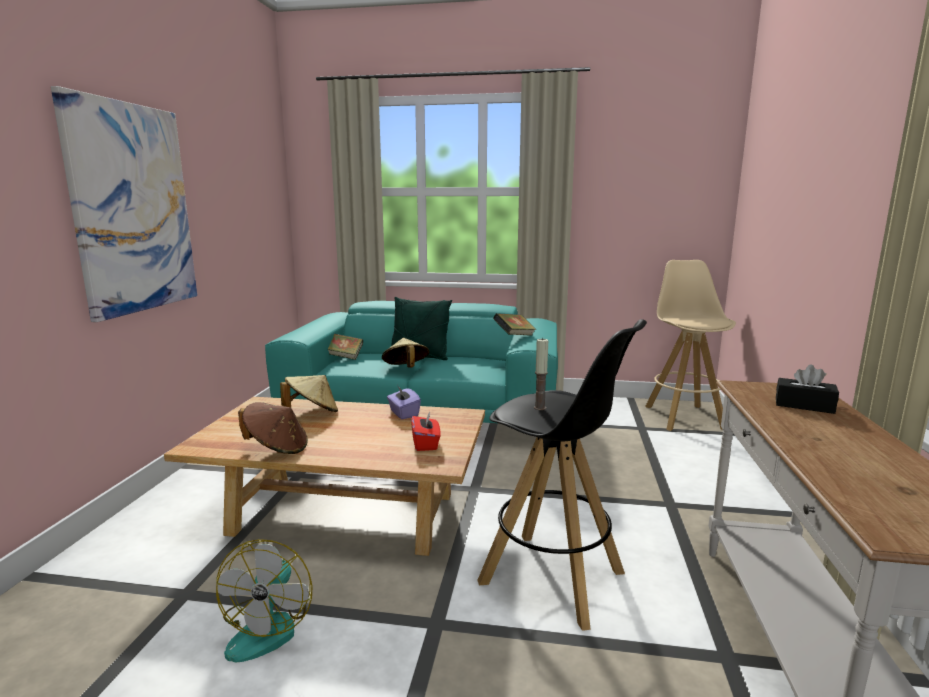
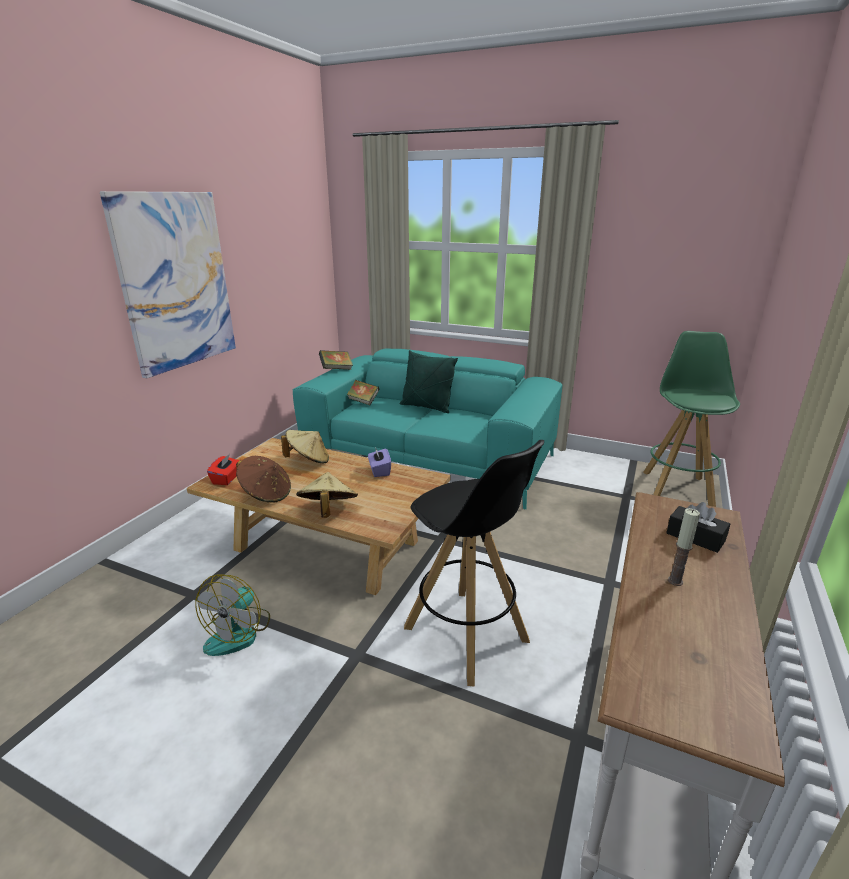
camera: 15 degrees right, 10 degrees up
(405, 369) = (407, 420): beige hat -> beige hat (328, 511)
(426, 444) = (381, 506): red tissue box -> red tissue box (226, 479)
(514, 336) = (506, 400): book -> book (336, 369)
(540, 408) = (455, 500): candle -> candle (675, 581)
(683, 417) = (677, 489): beige stool -> green stool

